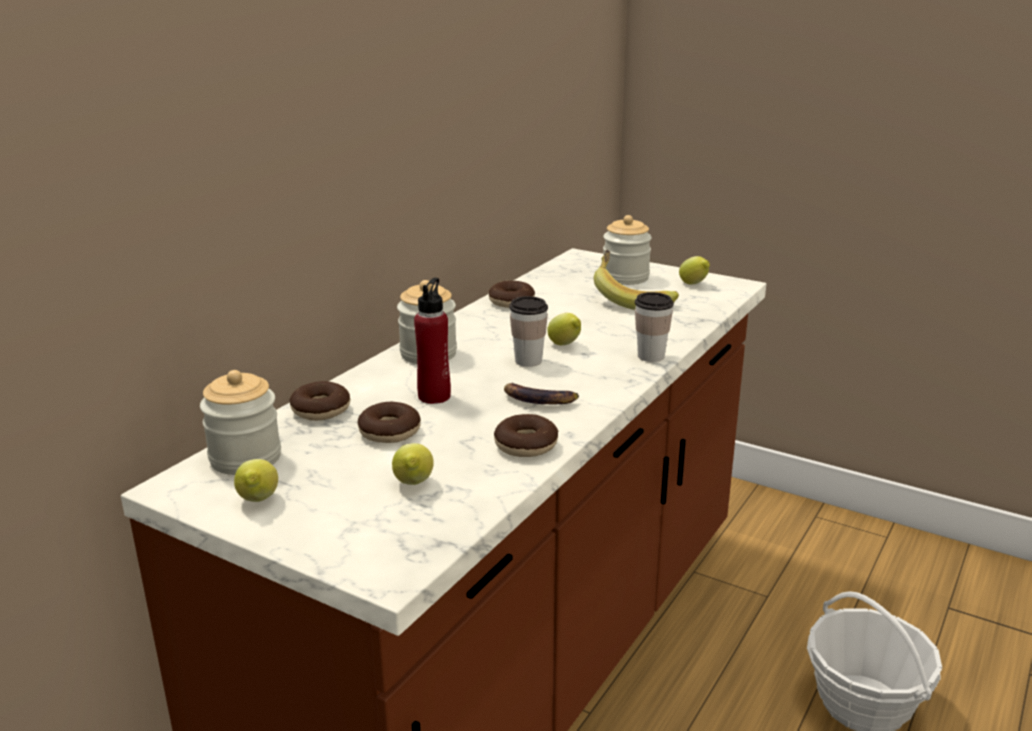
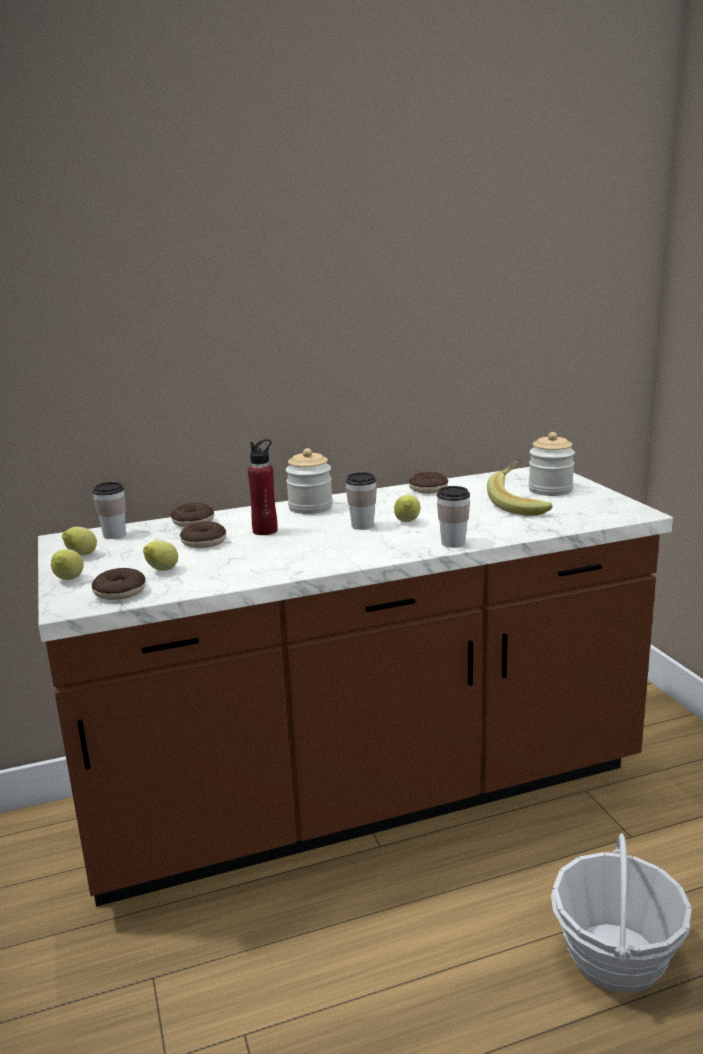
camera: 40 degrees right, 5 degrees down
(245, 458) = (114, 535): jar -> cup
(526, 445) = (260, 570): donut -> donut (120, 592)
(538, 399) = (321, 548): banana -> none
(694, 284) = (599, 505): lemon -> lemon (68, 580)

